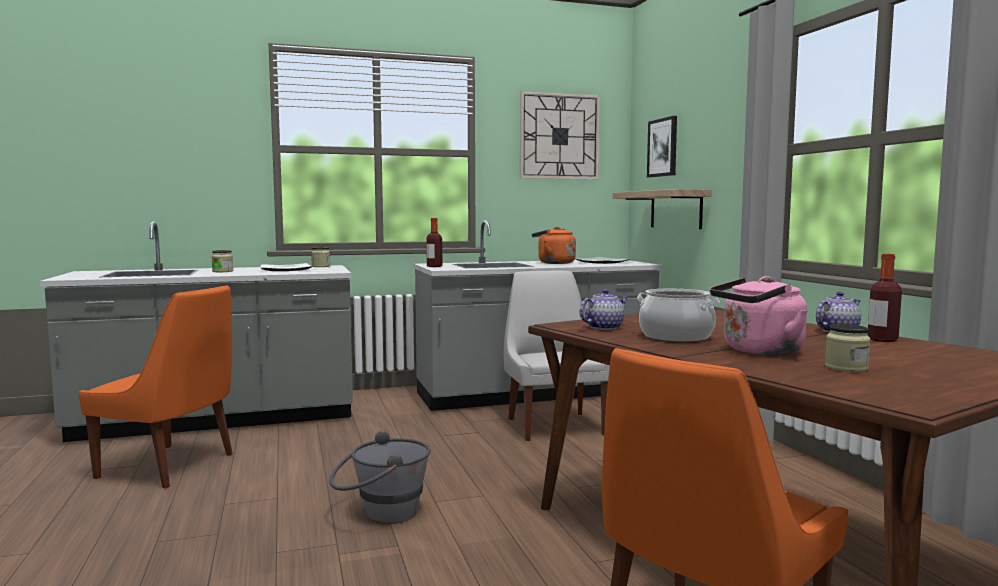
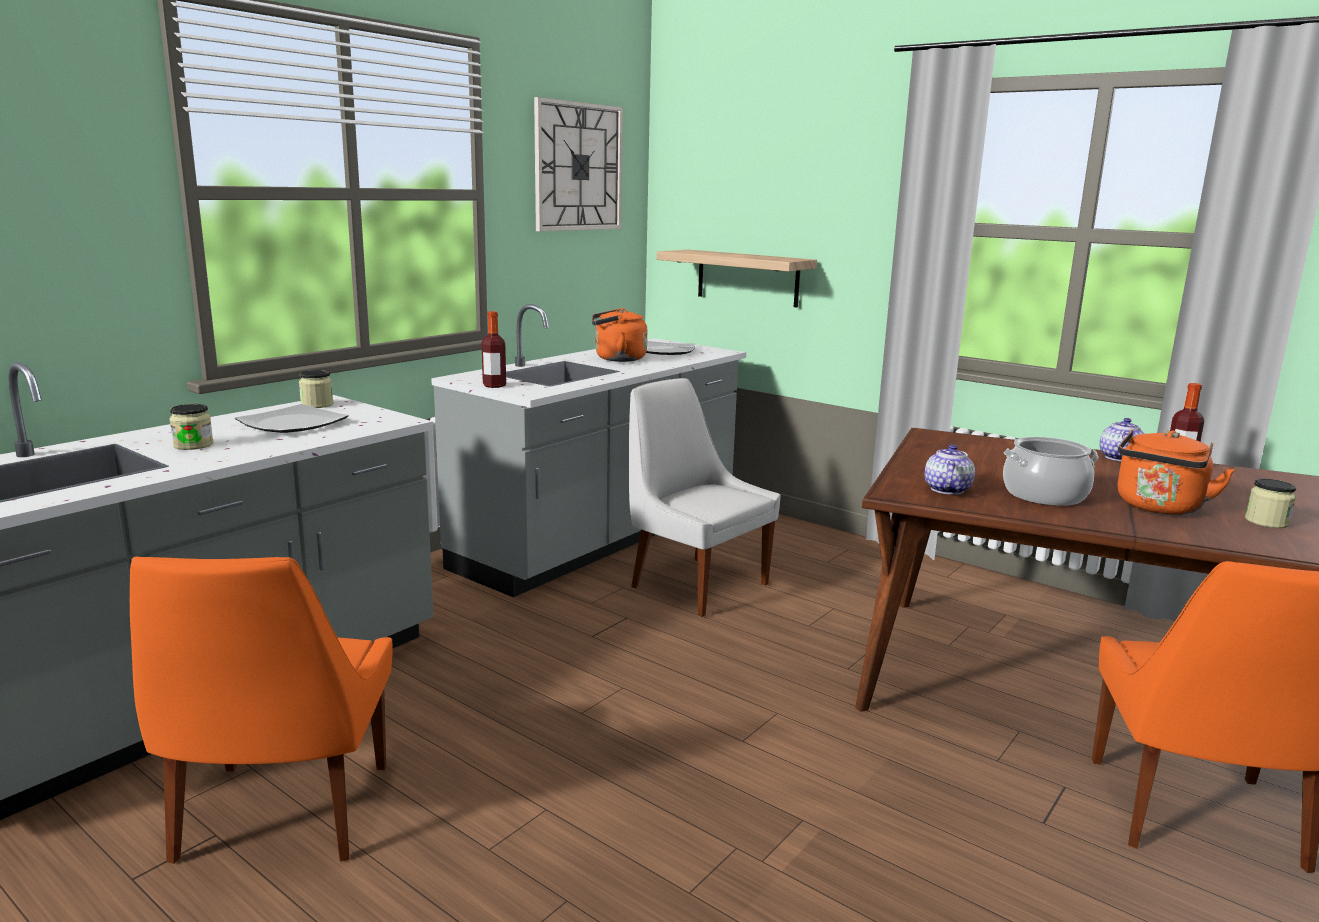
camera: 35 degrees left, 10 degrees up
(171, 466) = (281, 817): orange chair -> orange chair turned 105 degrees clockwise
(380, 515) = (716, 784): grey bucket -> none
(663, 147) = (722, 193): picture -> none
(758, 351) = (1158, 508): pink kettle -> orange kettle

